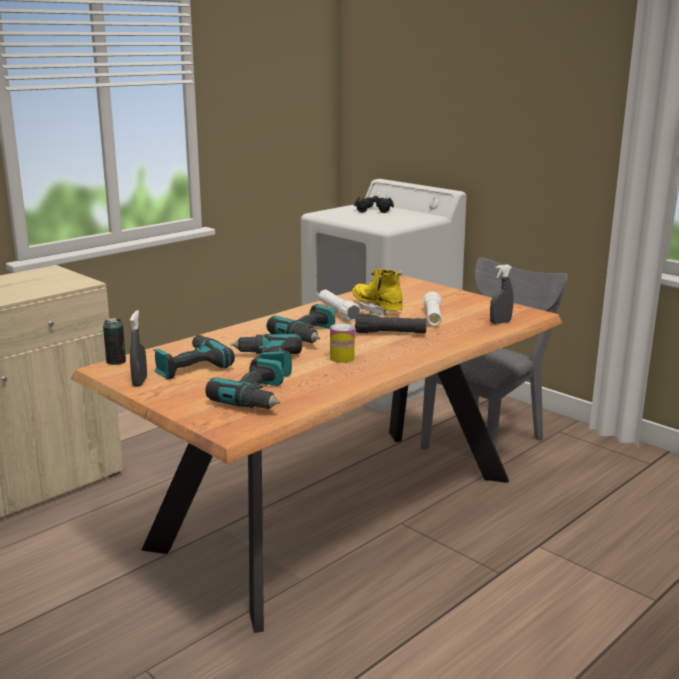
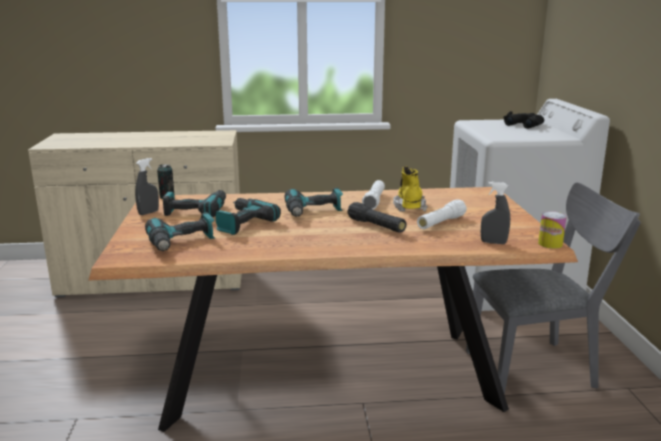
camera: 40 degrees right, 0 degrees up
(342, 358) = (298, 233): can -> can (550, 244)

